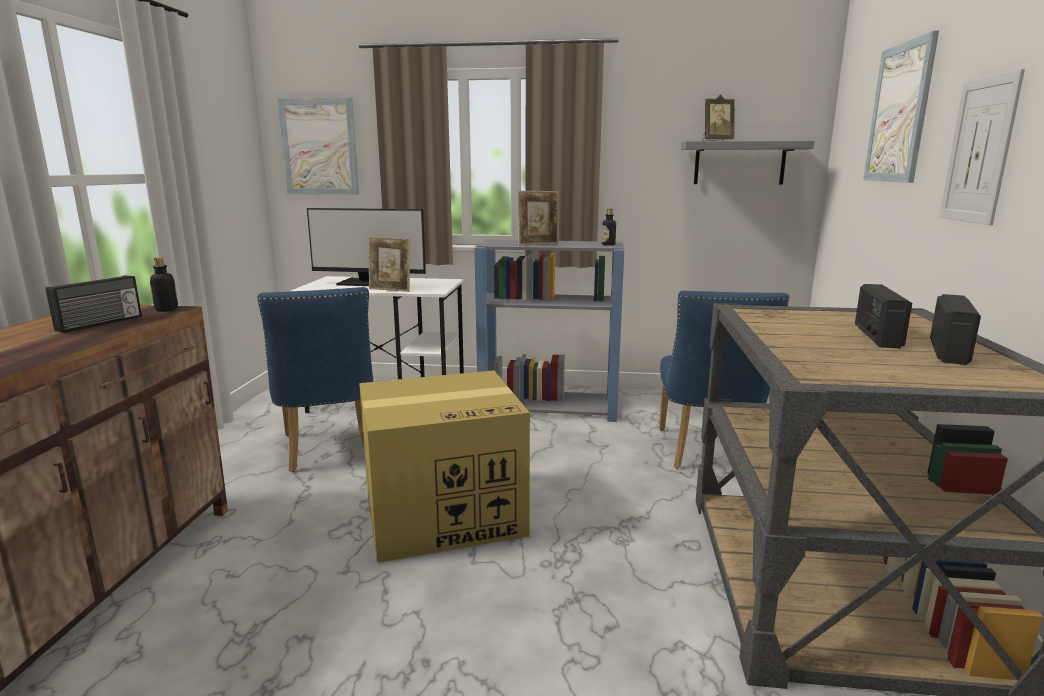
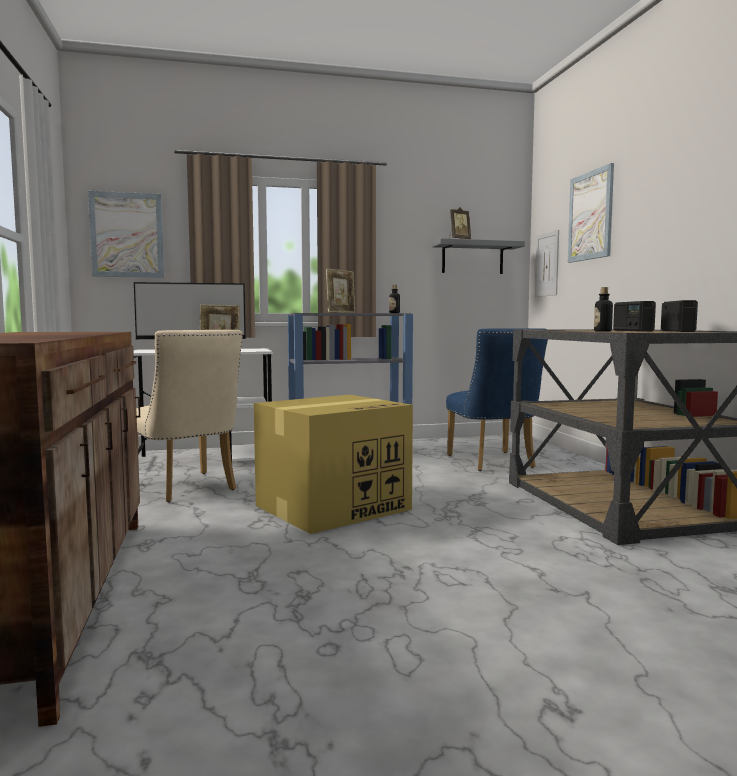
camera: 20 degrees left, 10 degrees down
(101, 323) = (73, 332): radio -> none
(166, 310) = (106, 331): bottle -> bottle (602, 331)
(329, 451) = (187, 489): blue chair -> beige chair
(979, 150) = (657, 227): picture -> picture (547, 264)

